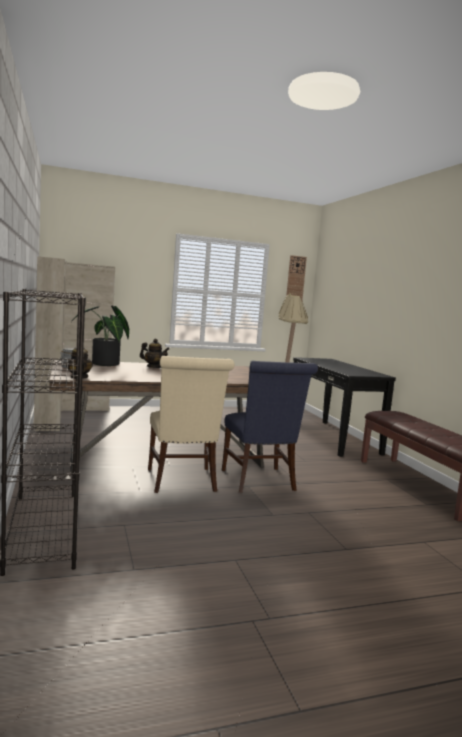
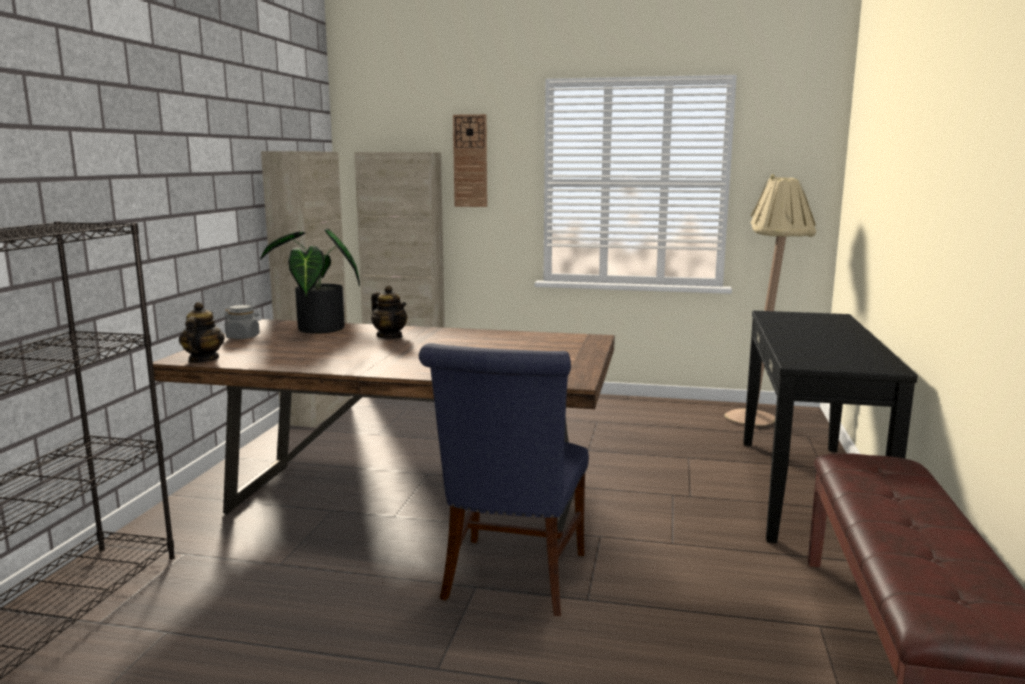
camera: 30 degrees right, 5 degrees up
(182, 482) = (371, 556): beige chair -> none
(295, 280) = (801, 143): wall clock -> wall clock (470, 161)

